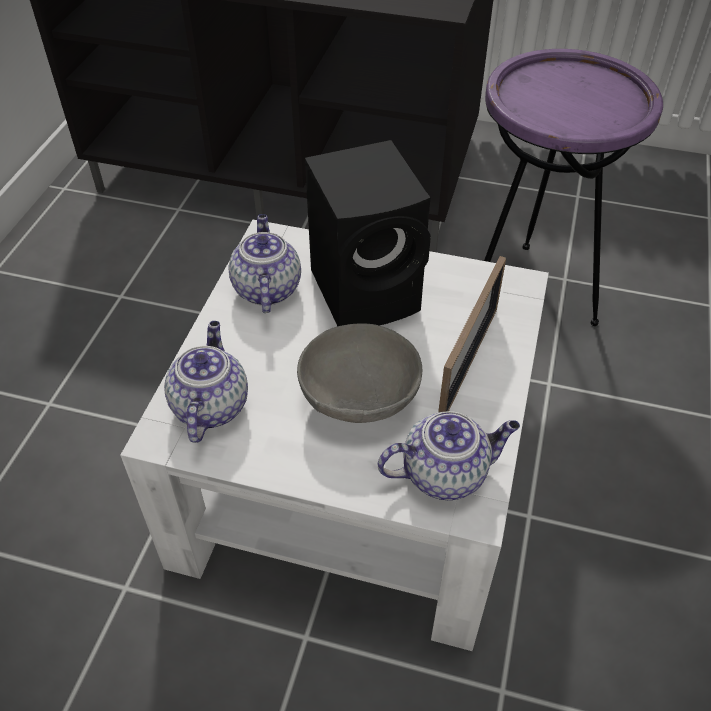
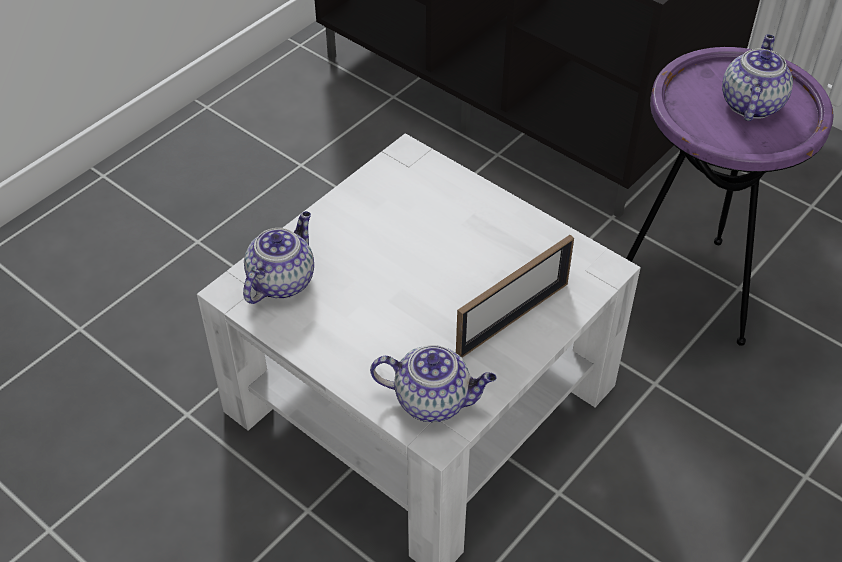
camera: 25 degrees right, 0 degrees up
(266, 288) = (380, 199): teapot -> teapot (750, 103)
(361, 399) = (402, 317): grey bowl -> none
(369, 291) = (466, 230): black speaker -> none

